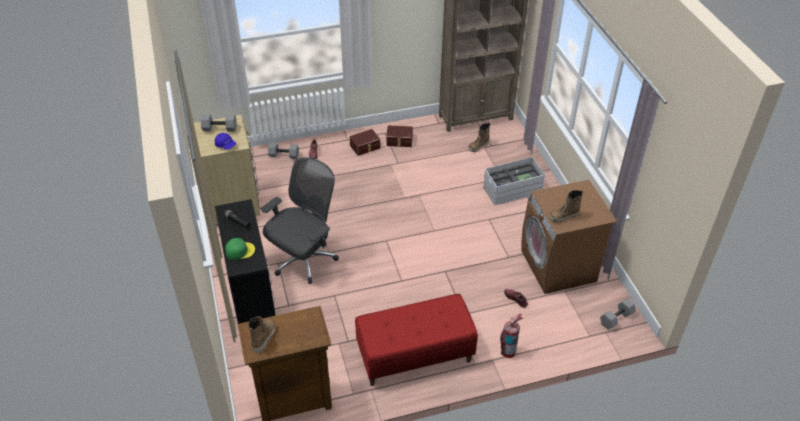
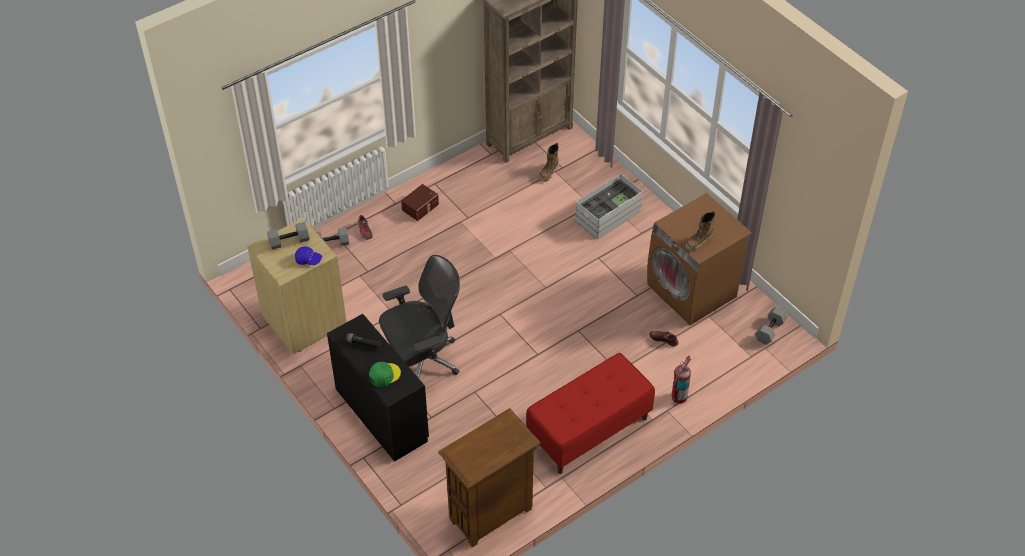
camera: 20 degrees left, 5 degrees up
(263, 338) = (472, 457): boot -> none
(305, 260) = (423, 362): office chair -> office chair turned 45 degrees clockwise
(399, 141) = (456, 189): brown storage box -> none

